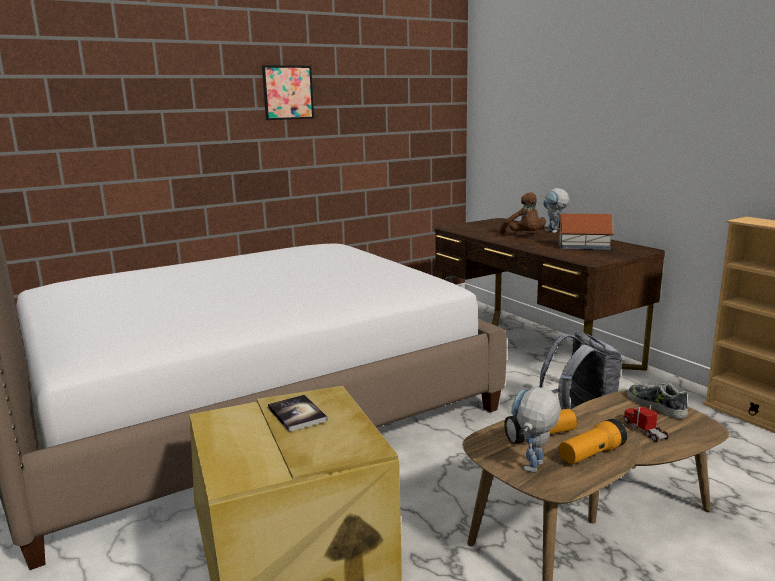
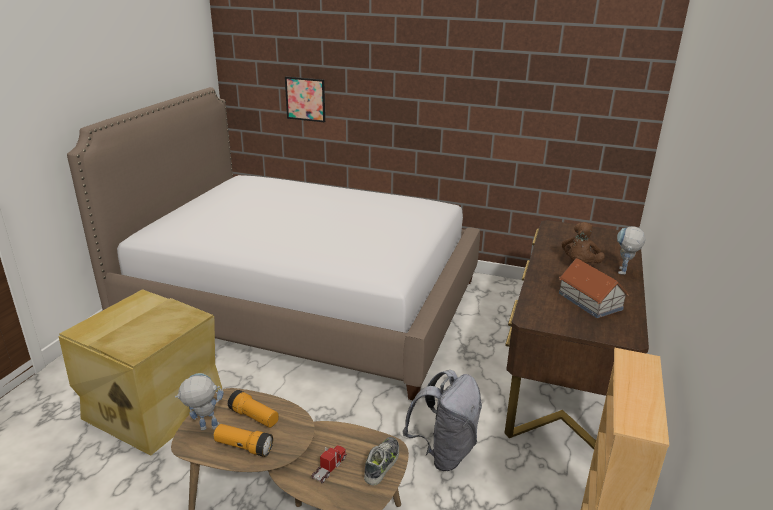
camera: 50 degrees right, 10 degrees up
(288, 92) = (448, 62): picture -> picture (305, 99)
(297, 414) = (158, 317): book -> none

